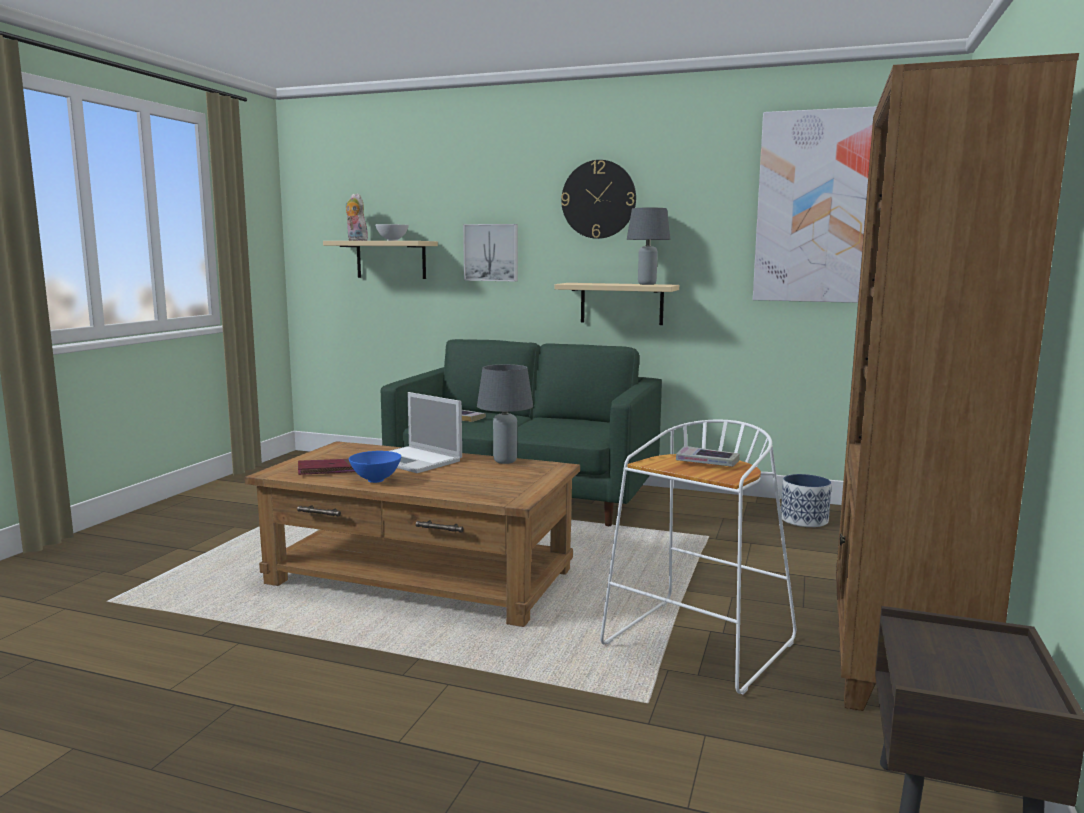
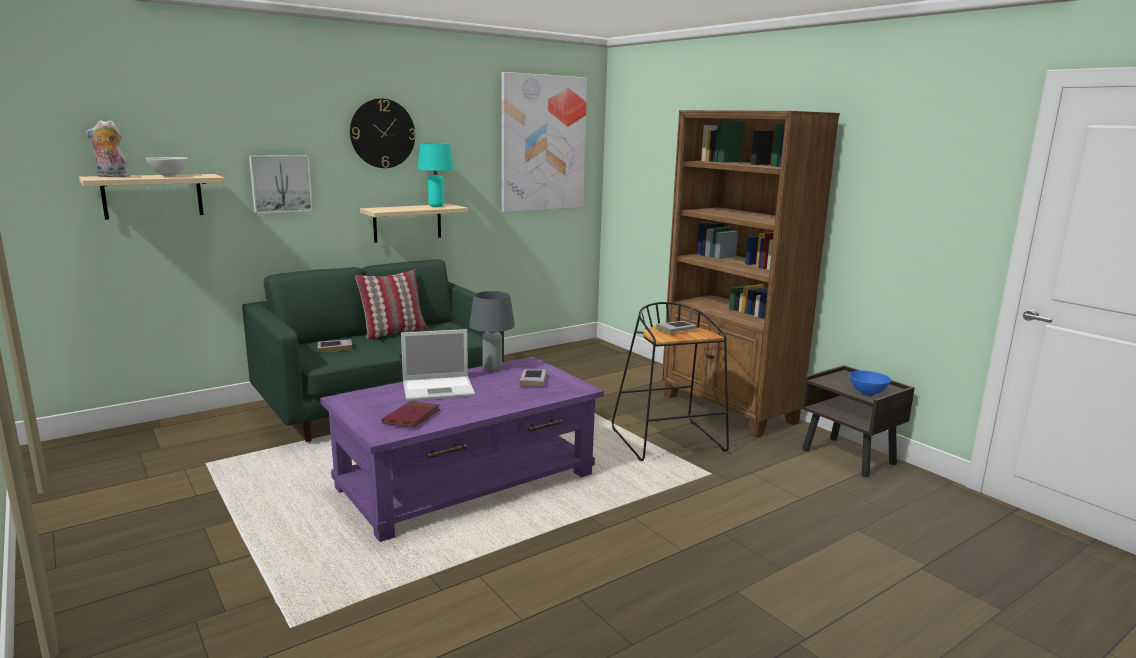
camera: 55 degrees left, 5 degrees up
(376, 480) = (470, 410): blue bowl -> blue bowl (867, 394)
(421, 577) = (467, 480): brown coffee table -> purple coffee table
(500, 480) = (533, 381): none -> book
(545, 419) = (393, 332): none -> pillow
(647, 284) = (436, 206): grey table lamp -> turquoise table lamp
(699, 646) = (669, 441): white stool -> black stool
(804, 520) = (562, 359): planter -> none

